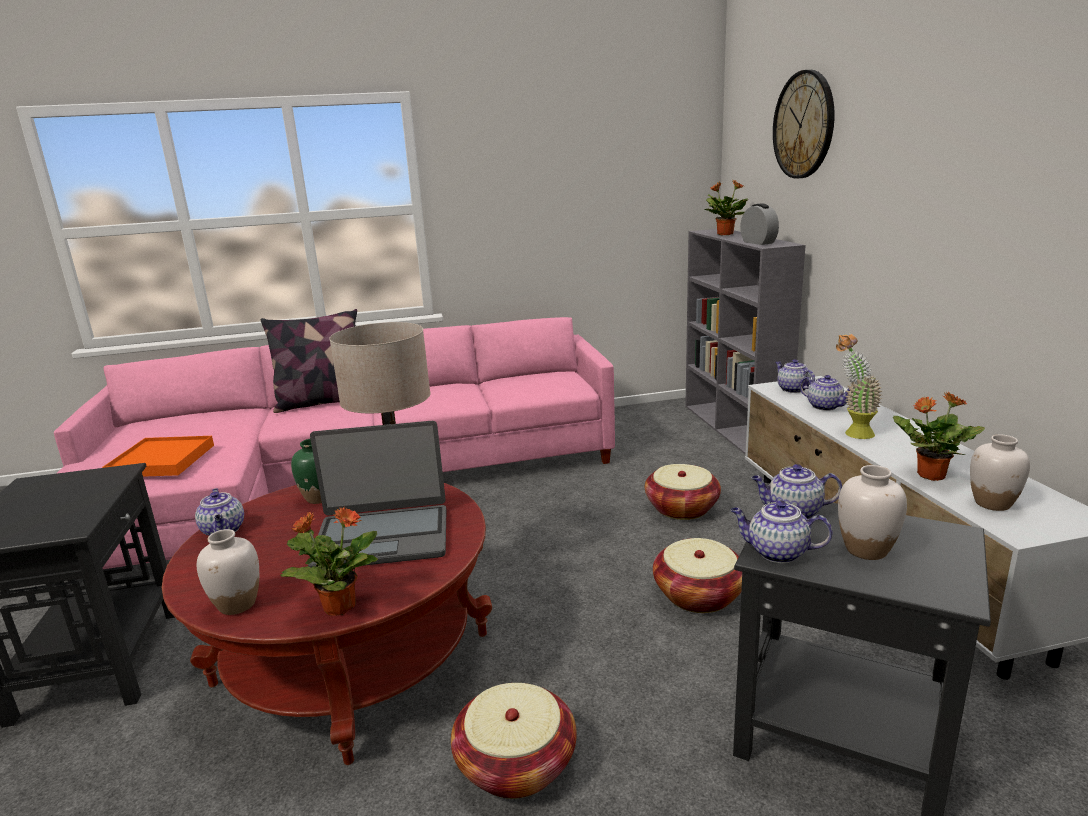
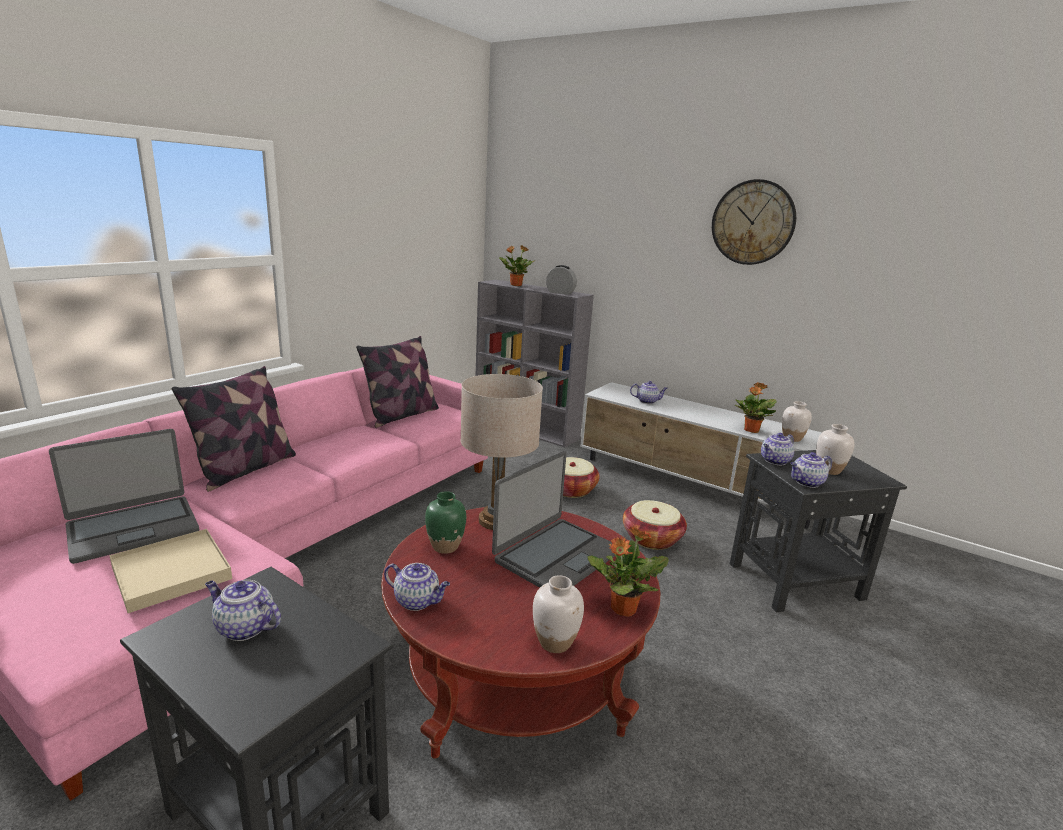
camera: 45 degrees left, 0 degrees up
(162, 461) = (172, 573): orange tray -> beige tray
(196, 427) = (133, 528): none -> laptop
(515, 379) = (401, 415): none -> pillow
(516, 764) = (704, 674): basket -> none
(792, 389) = (613, 393): teapot -> teapot (244, 628)
(804, 125) = (584, 212): wall clock -> wall clock (753, 222)
(852, 432) = (684, 414): potted plant -> none

